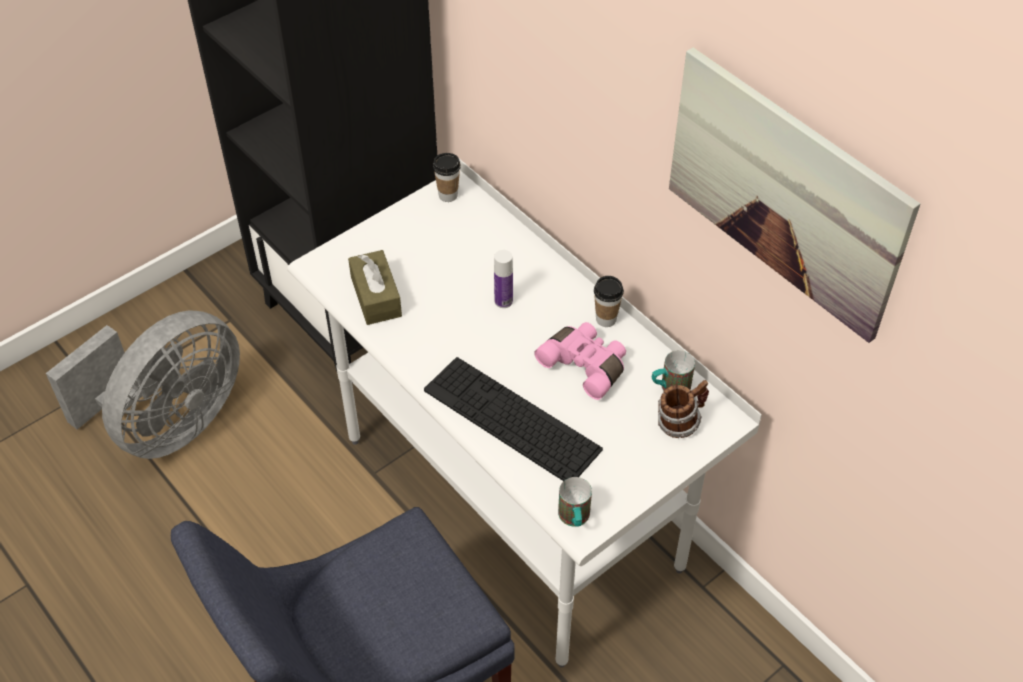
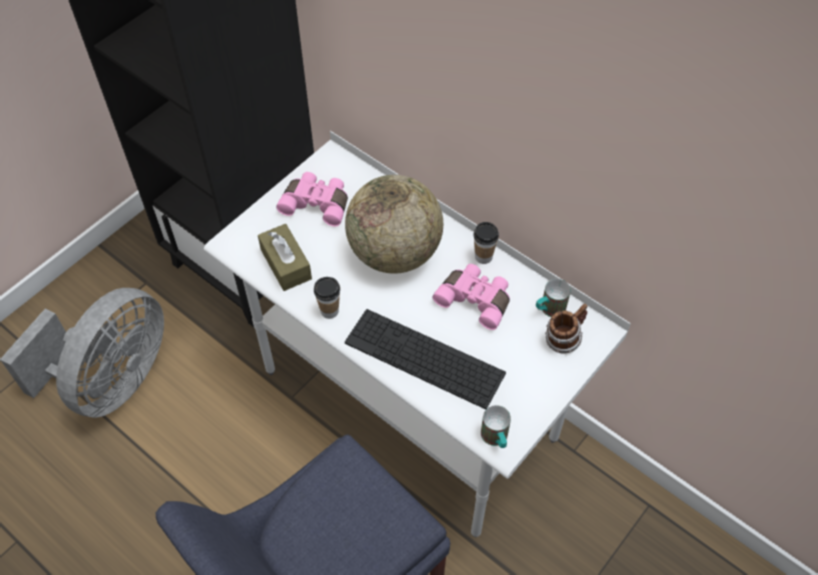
camera: 10 degrees left, 5 degrees up
(426, 236) = (317, 204): none -> pink binoculars
(448, 195) = (328, 165): cup -> cup (329, 311)
(503, 301) = (395, 253): bottle -> globe
(784, 193) = (657, 146): picture -> none

